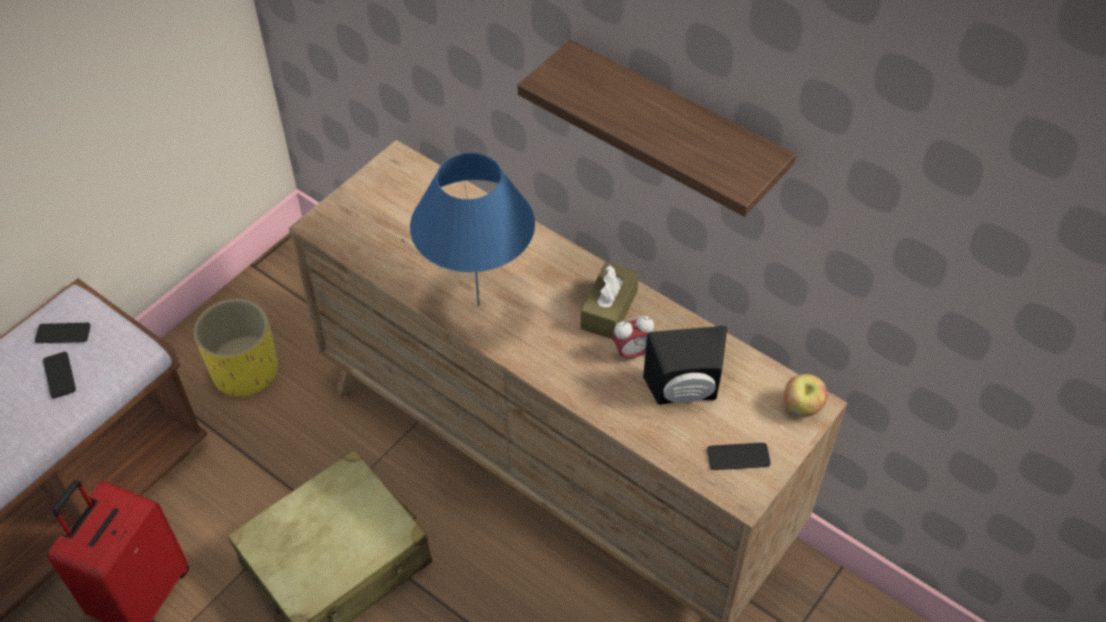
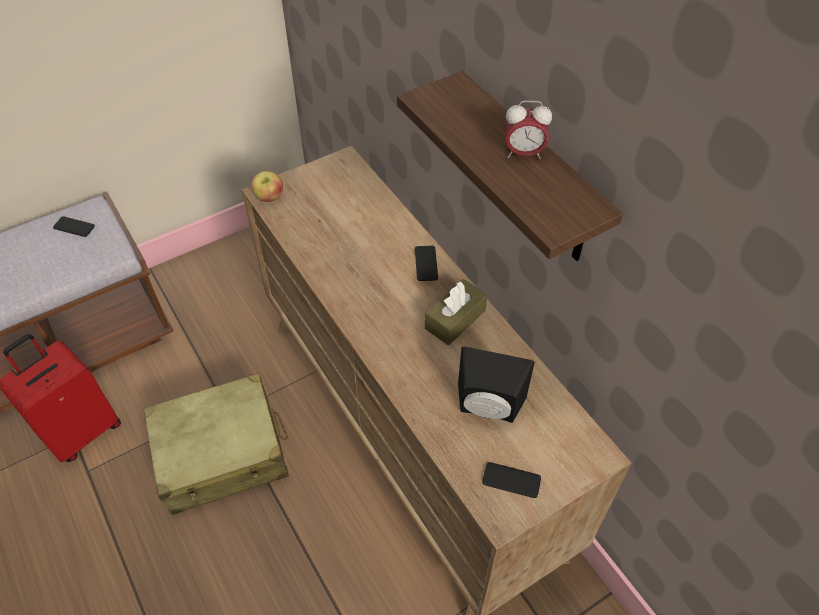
camera: 20 degrees right, 0 degrees up
(59, 375) = (56, 255): phone -> phone (426, 263)
(246, 371) = (223, 295): yellow planter -> none
(478, 305) = (352, 286): blue table lamp -> none
(632, 353) = (458, 361): alarm clock -> alarm clock (523, 153)
(802, 407) = (587, 453): apple -> apple (269, 197)

